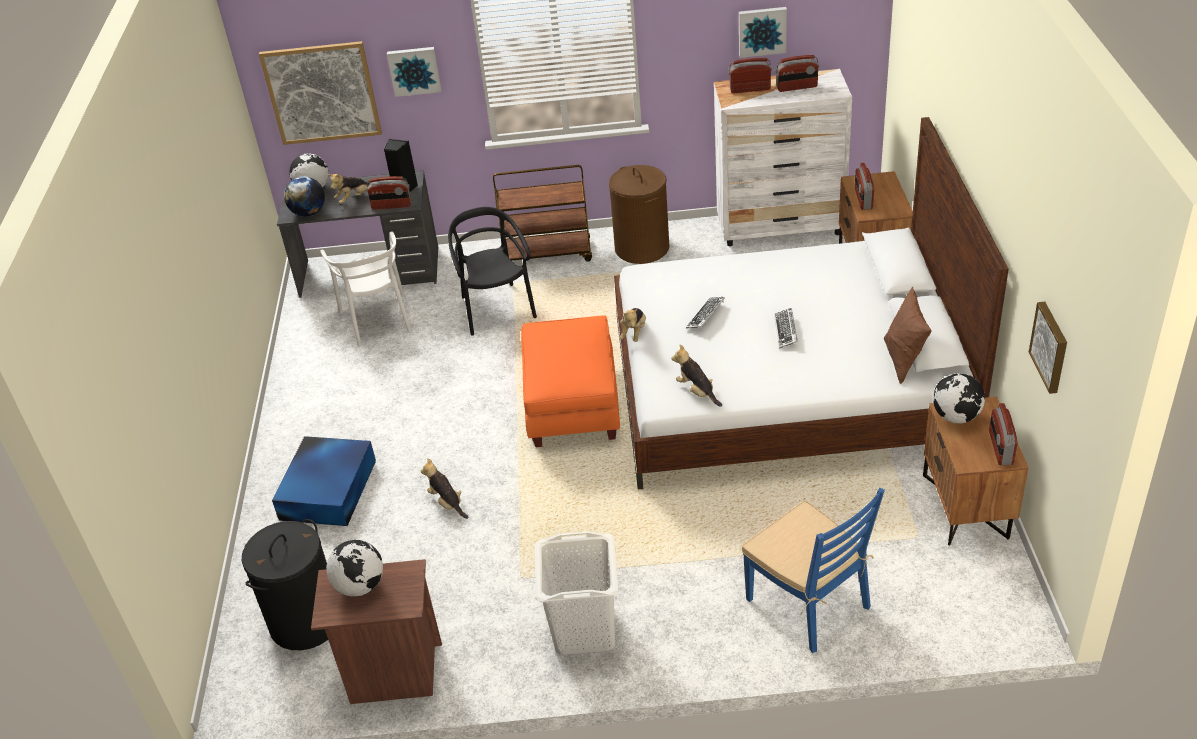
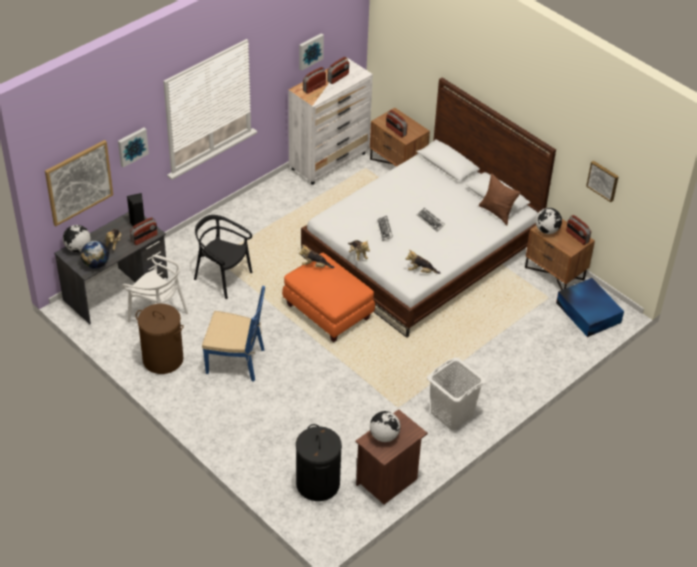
camera: 45 degrees left, 5 degrees up
(329, 489) = (248, 418): blue storage box -> blue storage box (588, 312)
(447, 503) = (320, 392): plush toy -> plush toy (315, 266)
(548, 254) = (215, 232): brown cart -> none
(642, 248) = (266, 205): brown laundry basket -> brown laundry basket (163, 359)
(809, 603) = (533, 350): blue chair -> blue chair (236, 361)

